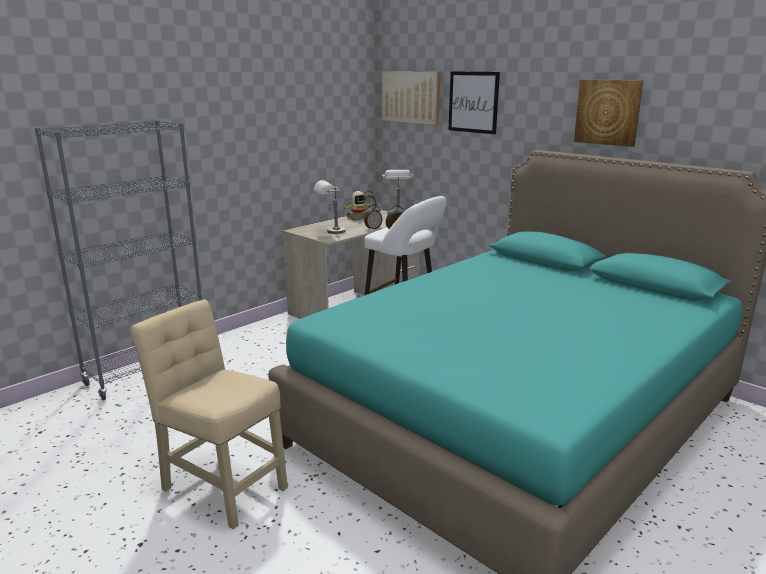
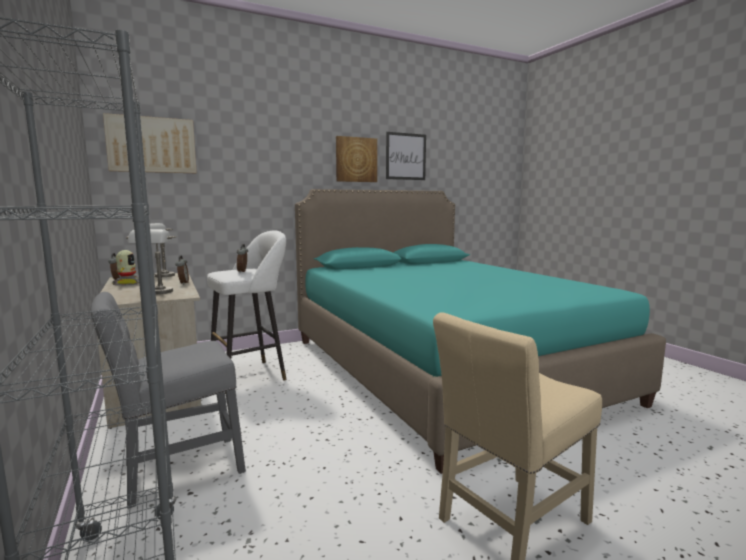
camera: 70 degrees left, 10 degrees down
(250, 349) = (176, 470): none -> grey chair
(473, 102) = (237, 151): picture -> picture (405, 156)

